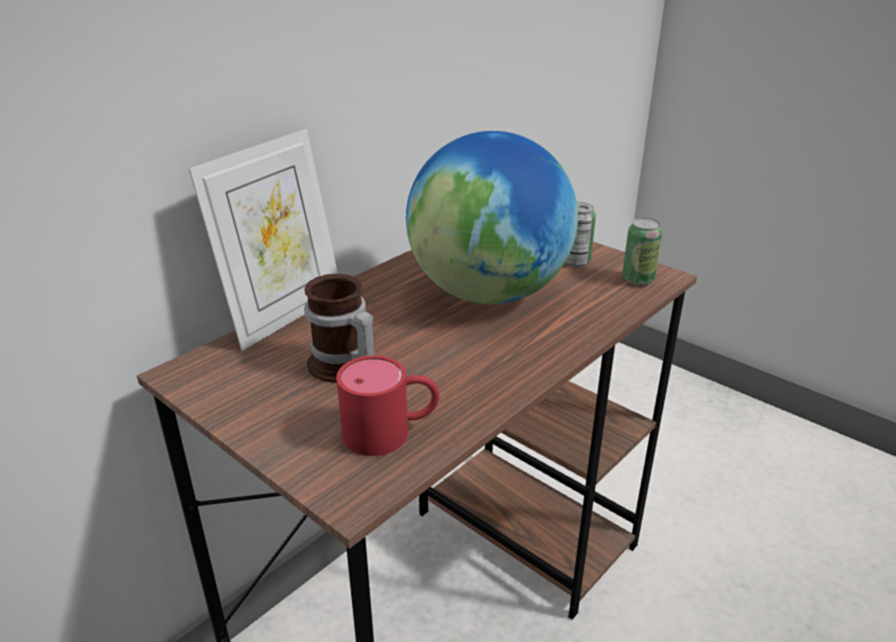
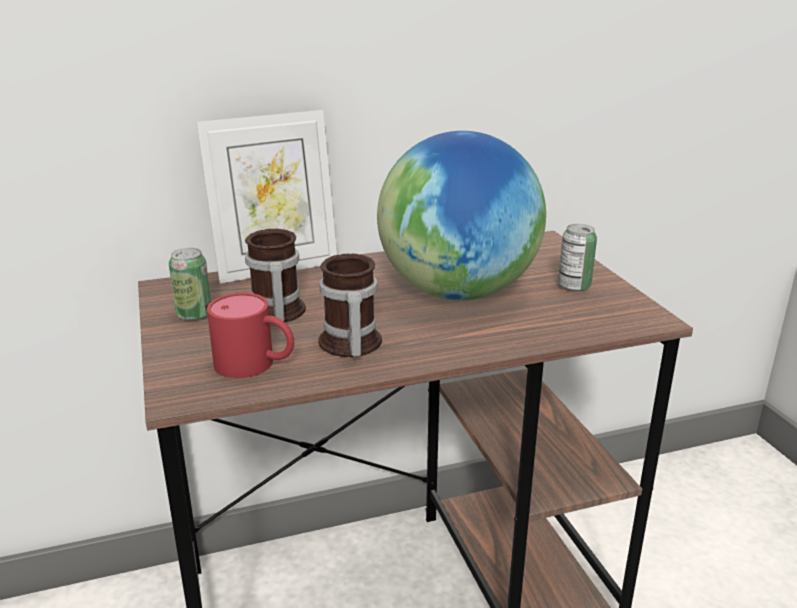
camera: 30 degrees right, 5 degrees down
(454, 379) = (348, 345): none -> mug
(638, 279) = (620, 315): can -> can (194, 315)

